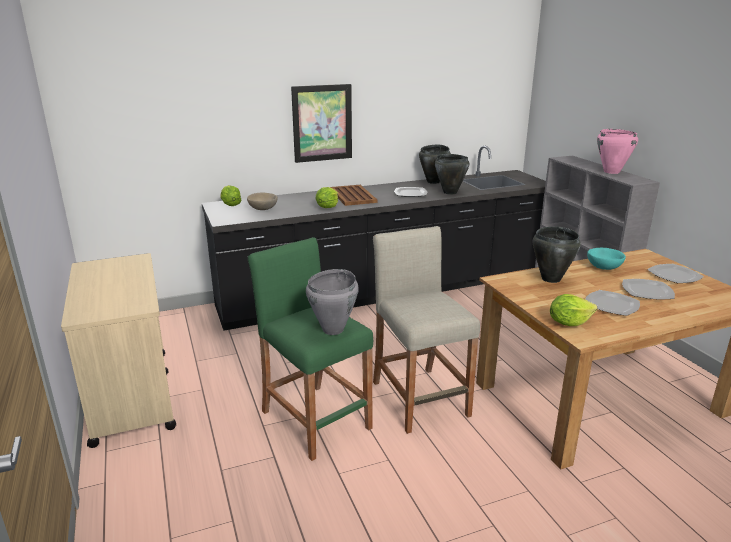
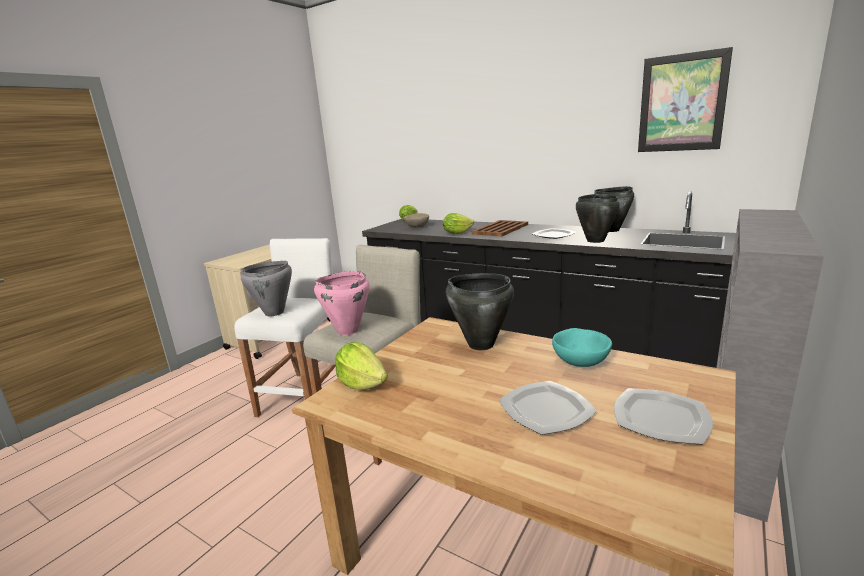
camera: 55 degrees right, 5 degrees down
(315, 420) = (306, 396): green stool -> white stool
(322, 123) = (498, 156): picture -> picture (682, 103)
(611, 172) = (776, 232): pink cooking pot -> pink cooking pot (347, 331)
(611, 304) = (454, 395): plate -> none

